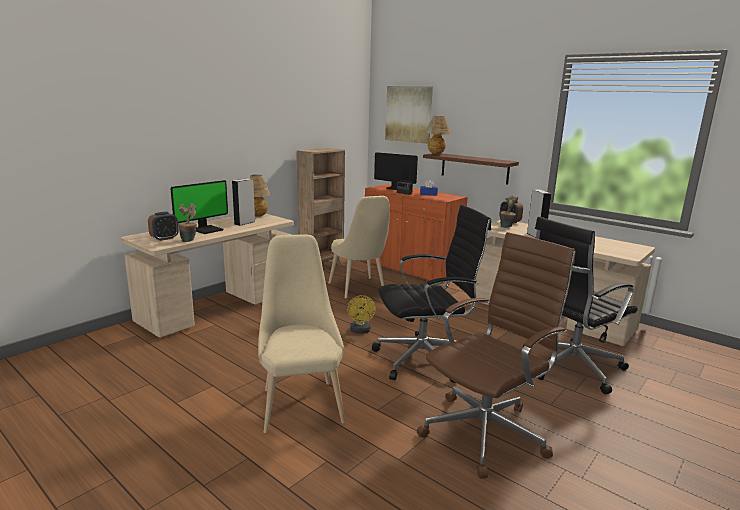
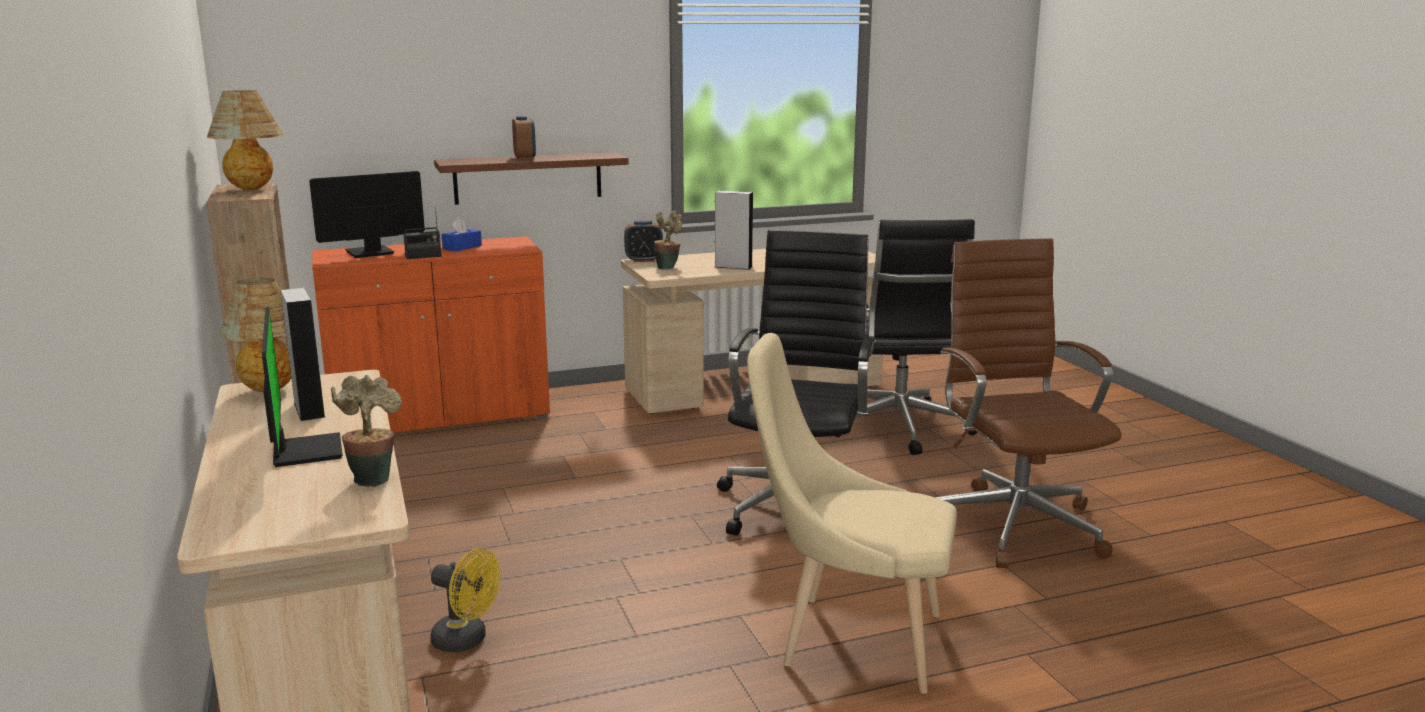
camera: 60 degrees left, 0 degrees up
(164, 238) = (305, 504): alarm clock -> alarm clock (525, 158)
(358, 290) = (468, 483): beige chair -> none
(360, 331) = (648, 527): yellow fan -> yellow fan (467, 641)
(408, 114) = (343, 82): picture -> none
(436, 154) = (458, 161): table lamp -> table lamp (253, 189)

